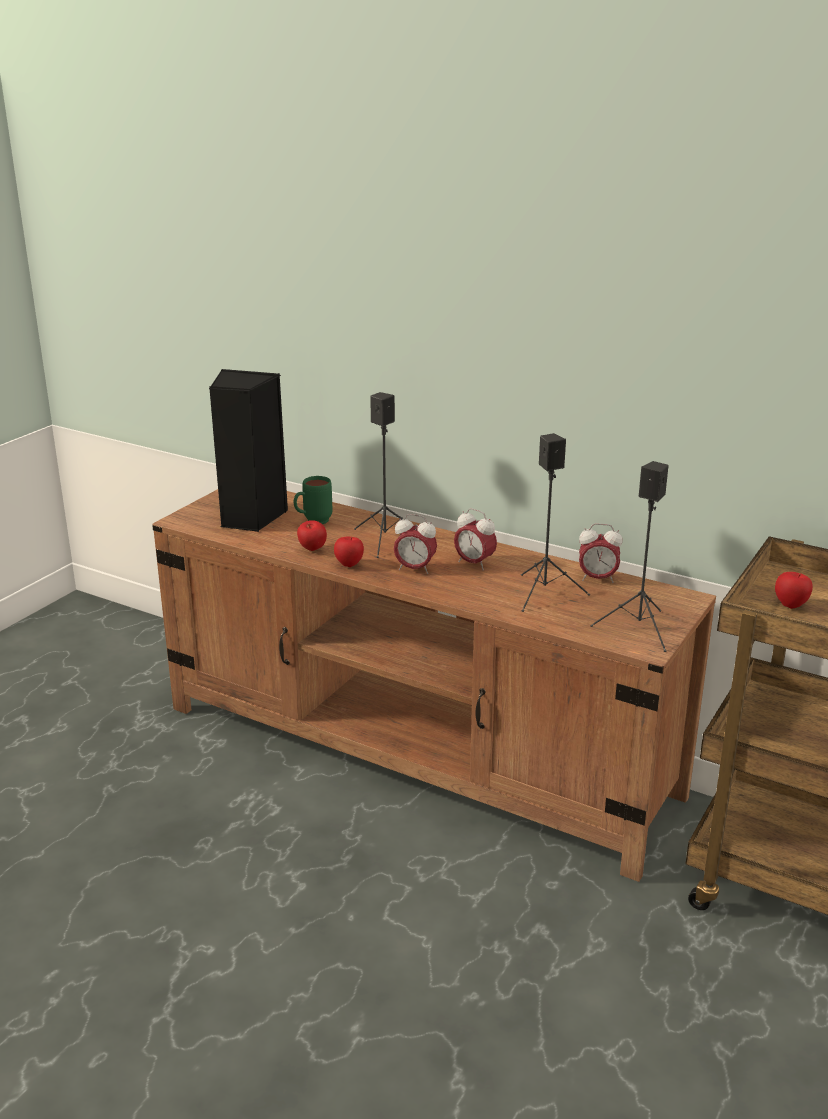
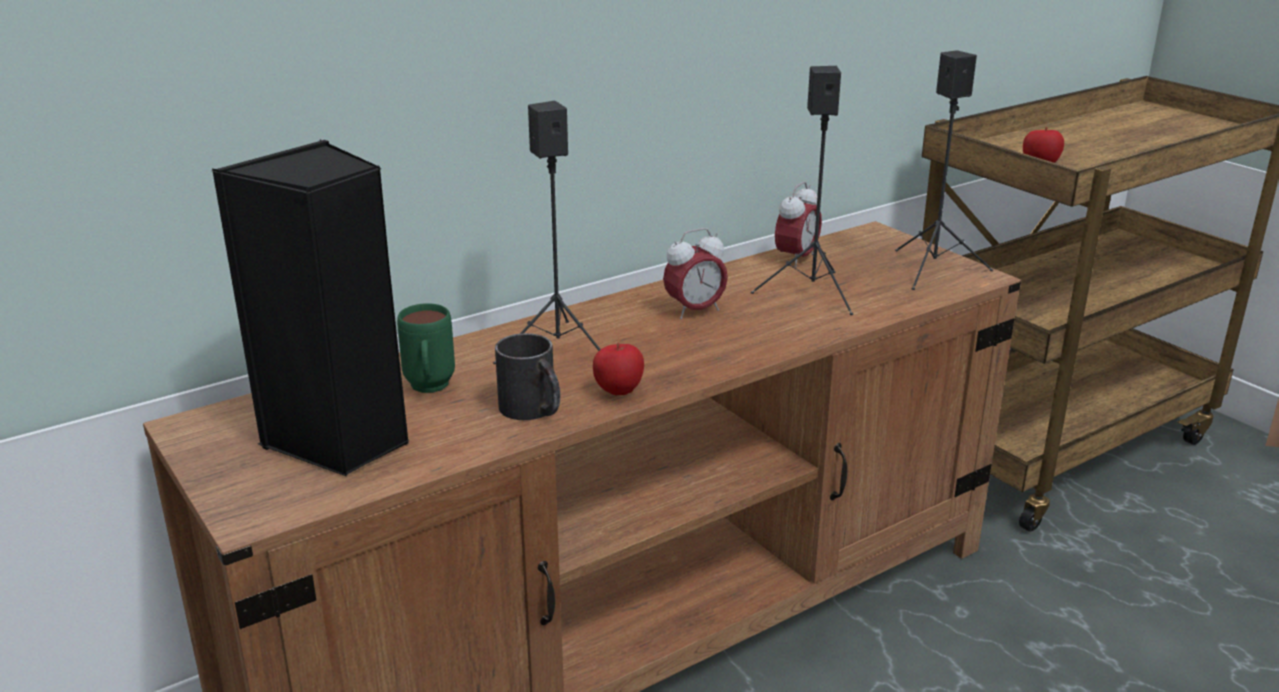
camera: 65 degrees left, 0 degrees up
(312, 550) = (534, 410): apple -> black mug
(415, 569) = (676, 350): alarm clock -> none

